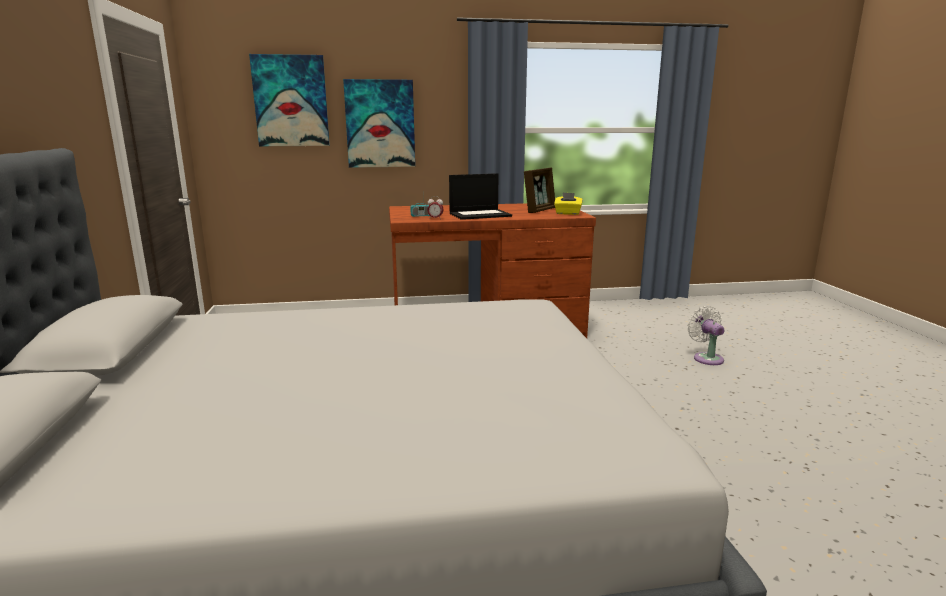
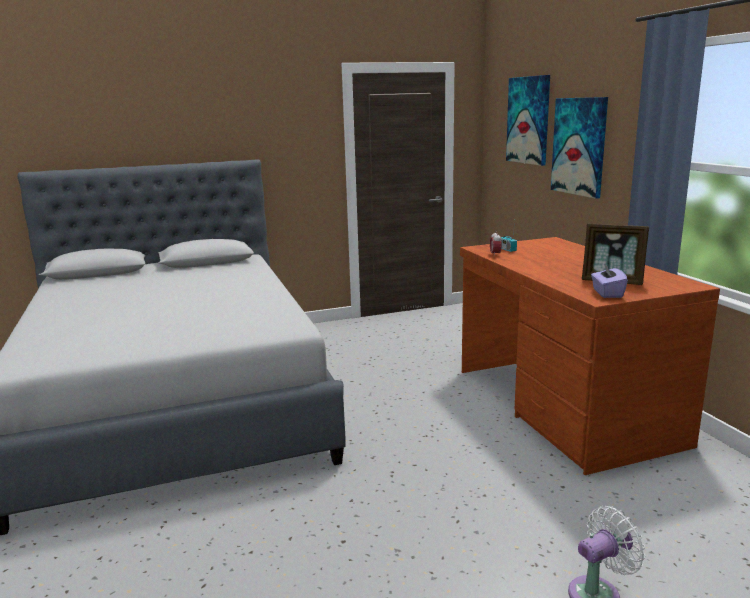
camera: 80 degrees right, 0 degrees up
(480, 215) = (541, 264): laptop -> none
(567, 213) = (607, 293): yellow tissue box -> purple tissue box

